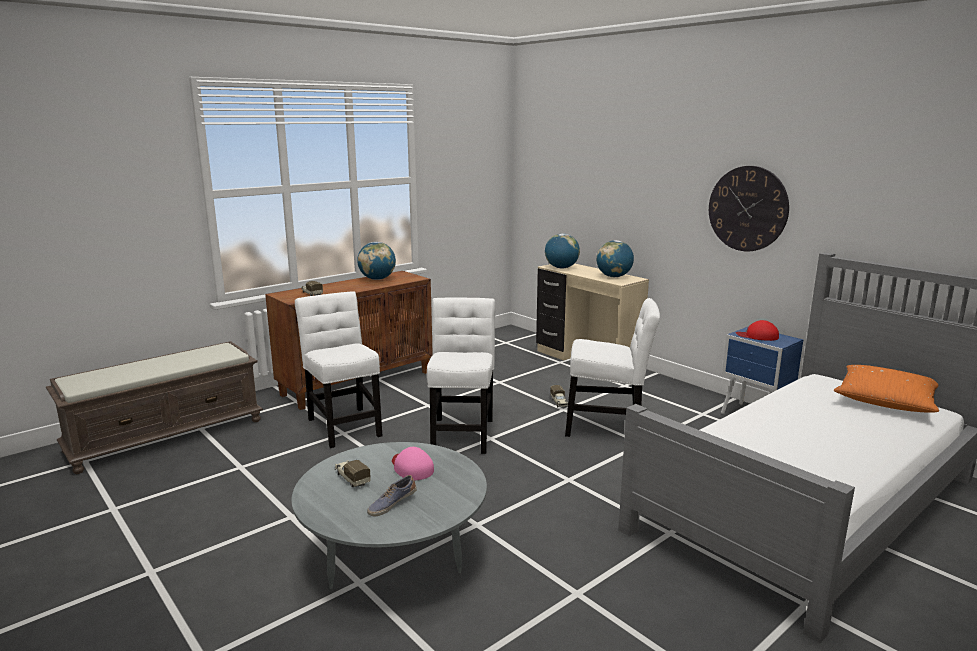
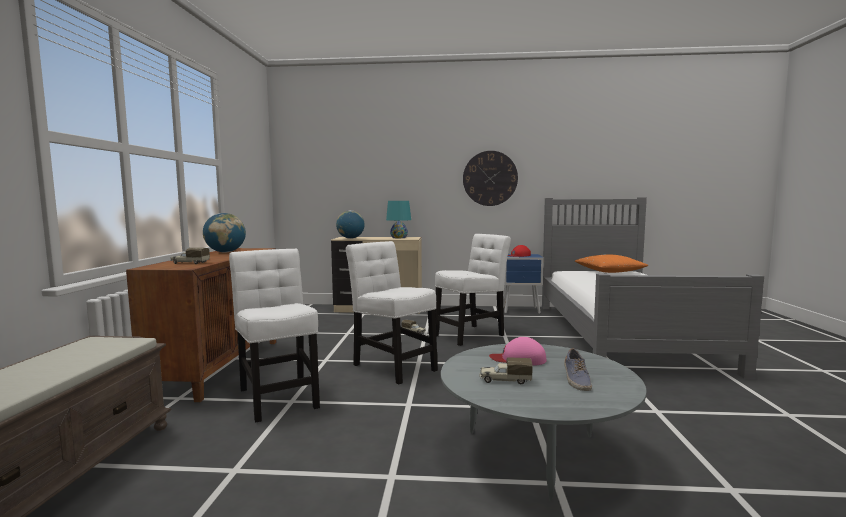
camera: 45 degrees left, 10 degrees down
(344, 425) = (278, 396): white chair -> white chair turned 45 degrees clockwise
(614, 276) = (398, 237): globe -> turquoise table lamp

